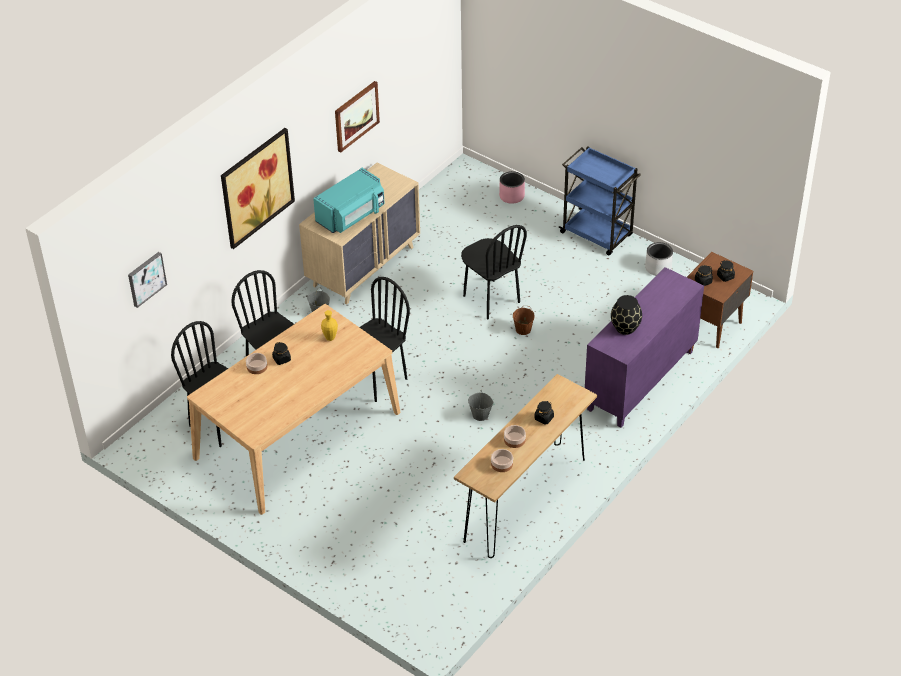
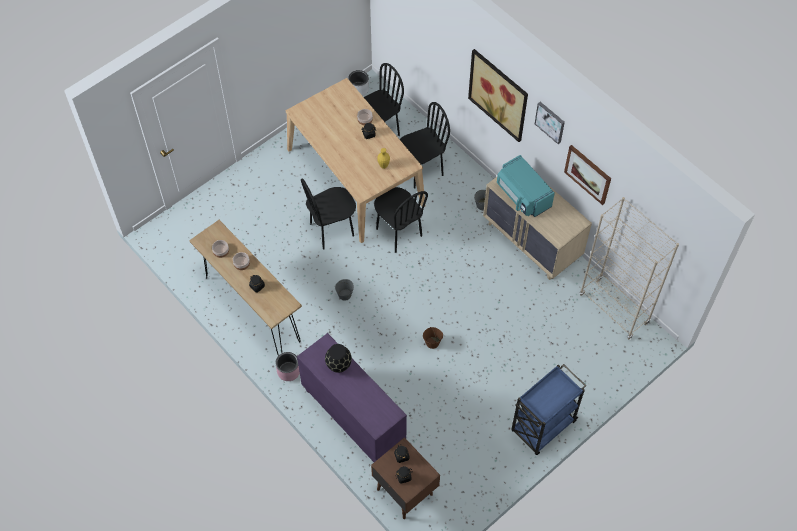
camera: 100 degrees right, 15 degrees up
(146, 278) = (413, 26): picture -> picture (550, 122)
(438, 197) = (614, 309): none -> beige bookcase
(491, 299) = (473, 326): black chair -> black chair (332, 230)
(512, 196) = (607, 368): pink planter -> pink planter (288, 371)
(658, 268) = (488, 467): grey planter -> grey planter (358, 89)

